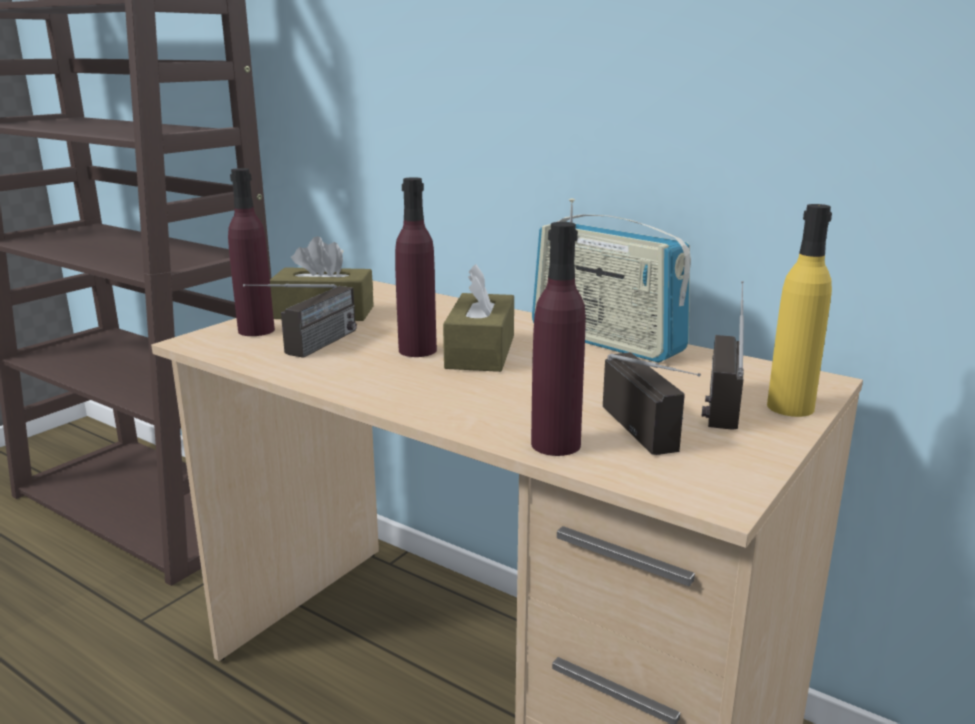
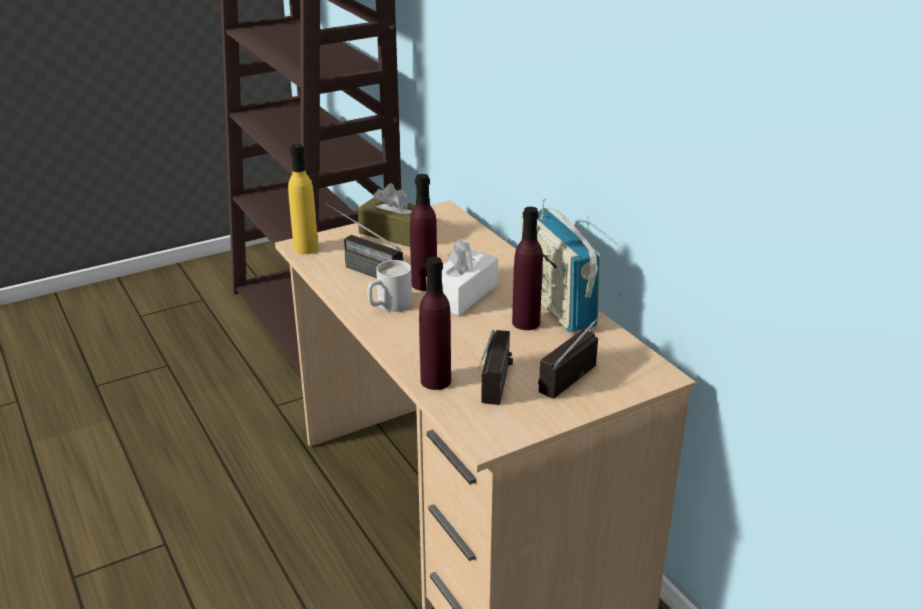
camera: 25 degrees right, 10 degrees up
(256, 330) = (341, 243): purple bottle -> purple bottle (526, 322)
(309, 350) = (360, 268): radio -> radio turned 75 degrees clockwise
(392, 379) = (388, 306): none -> white mug
(480, 352) = (462, 295): brown tissue box -> white tissue box
(790, 407) = (610, 391): yellow bottle -> yellow bottle (306, 248)

